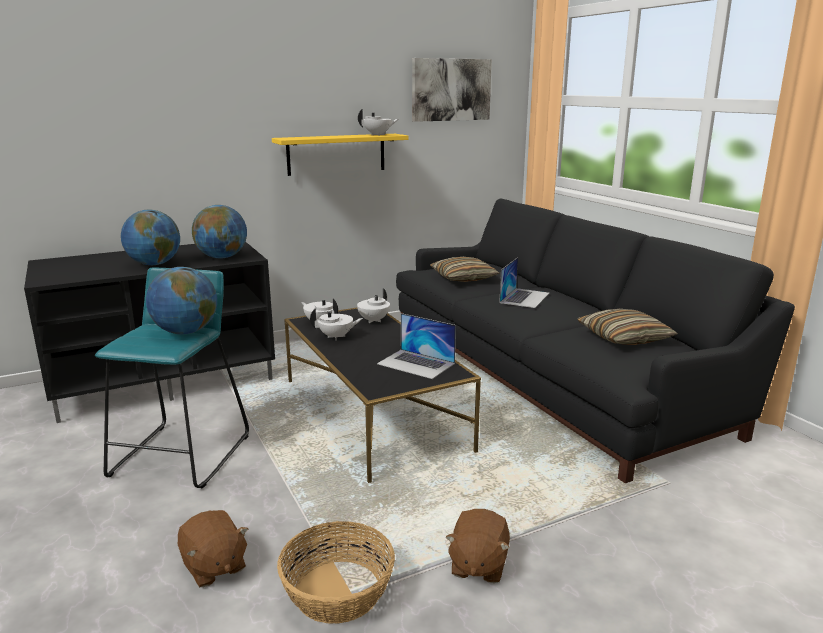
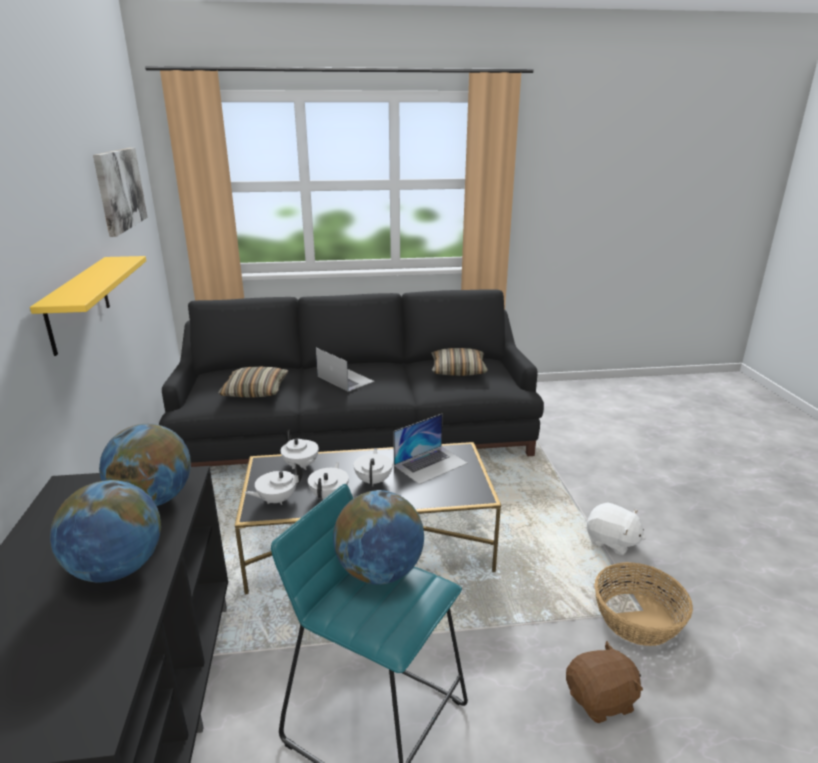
camera: 70 degrees left, 5 degrees up
(378, 135) = (114, 263): white teapot -> white teapot (374, 480)
(478, 565) = (611, 541): brown plush toy -> white plush toy

